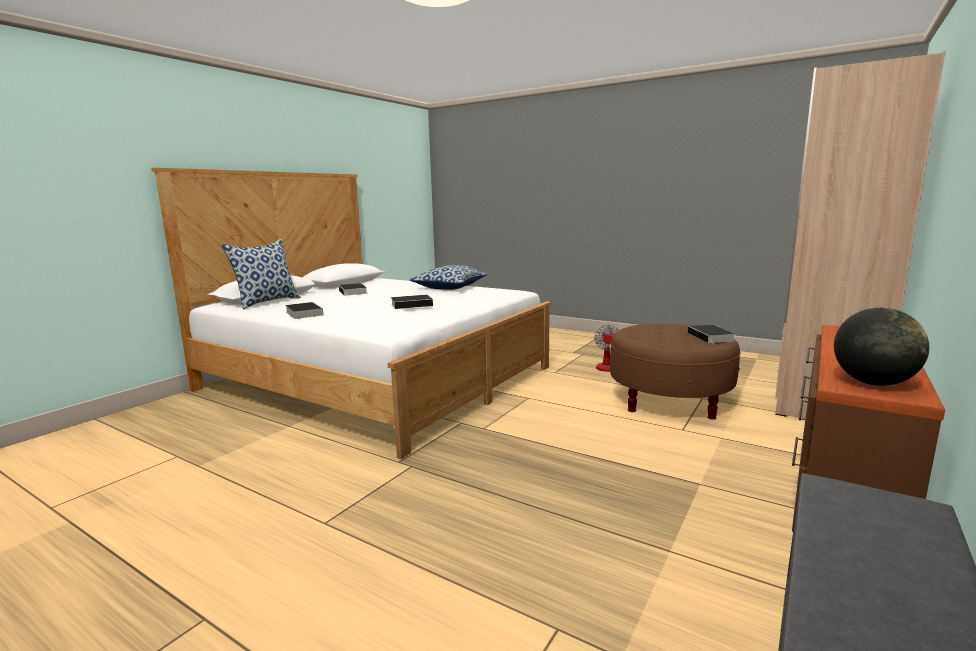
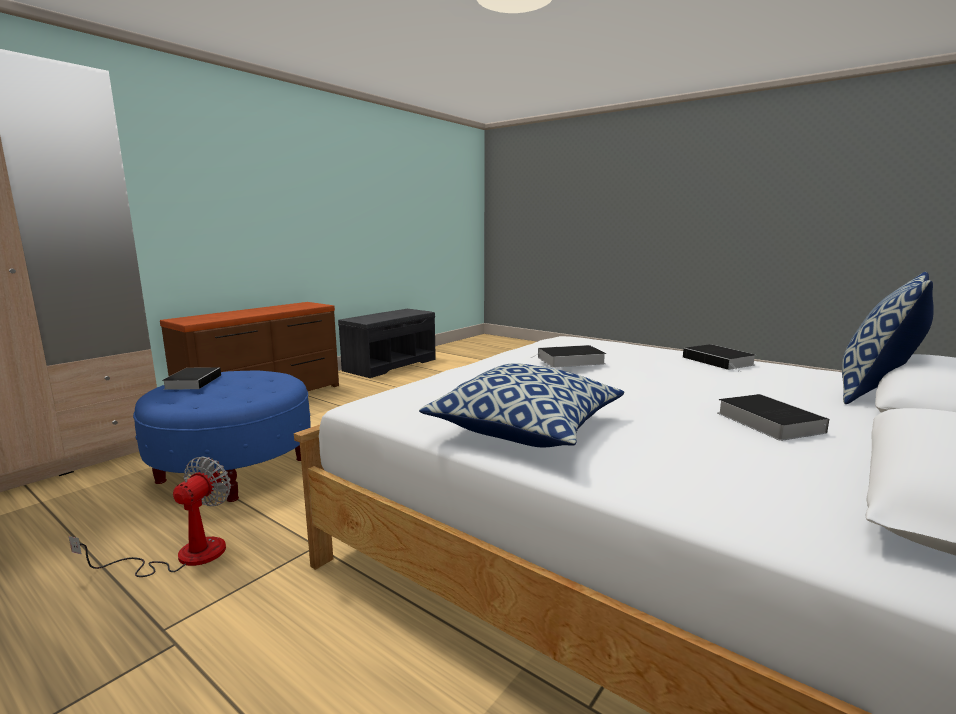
camera: 175 degrees left, 0 degrees up
(669, 400) = (234, 470): brown ottoman -> blue ottoman
(873, 383) = (303, 305): globe -> none

